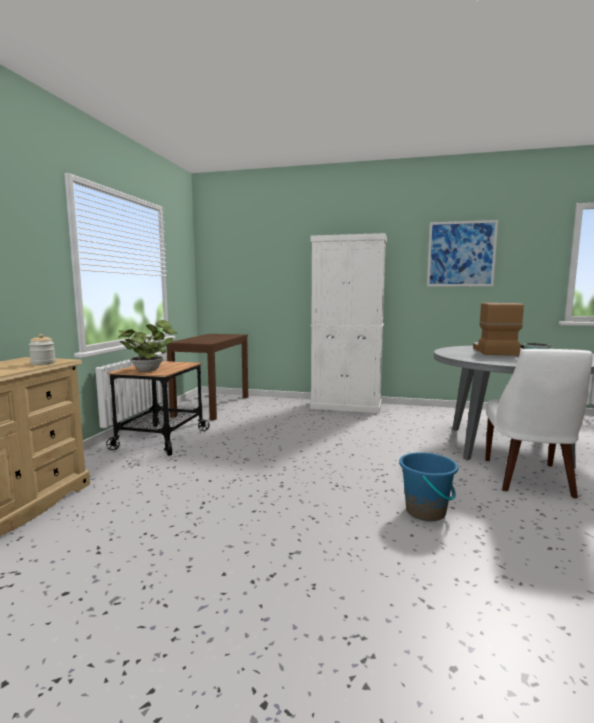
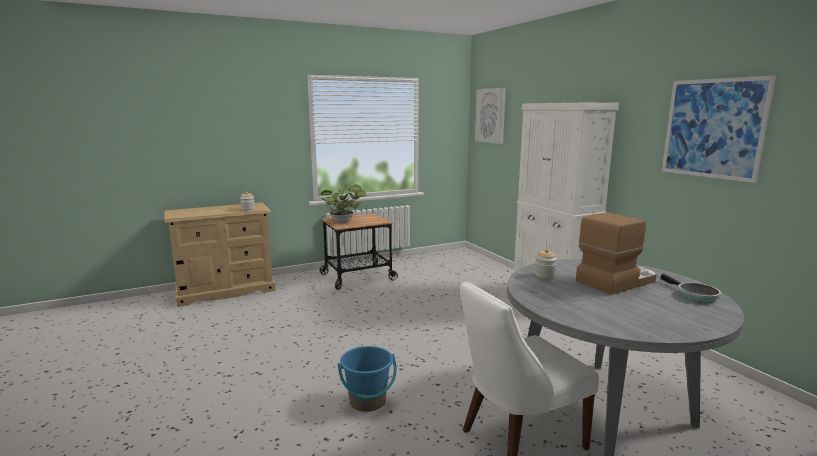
camera: 50 degrees right, 5 degrees up
(212, 406) = (444, 261): brown console table -> none
(230, 254) = (490, 115): none -> picture
(465, 356) = (544, 275): none -> jar

